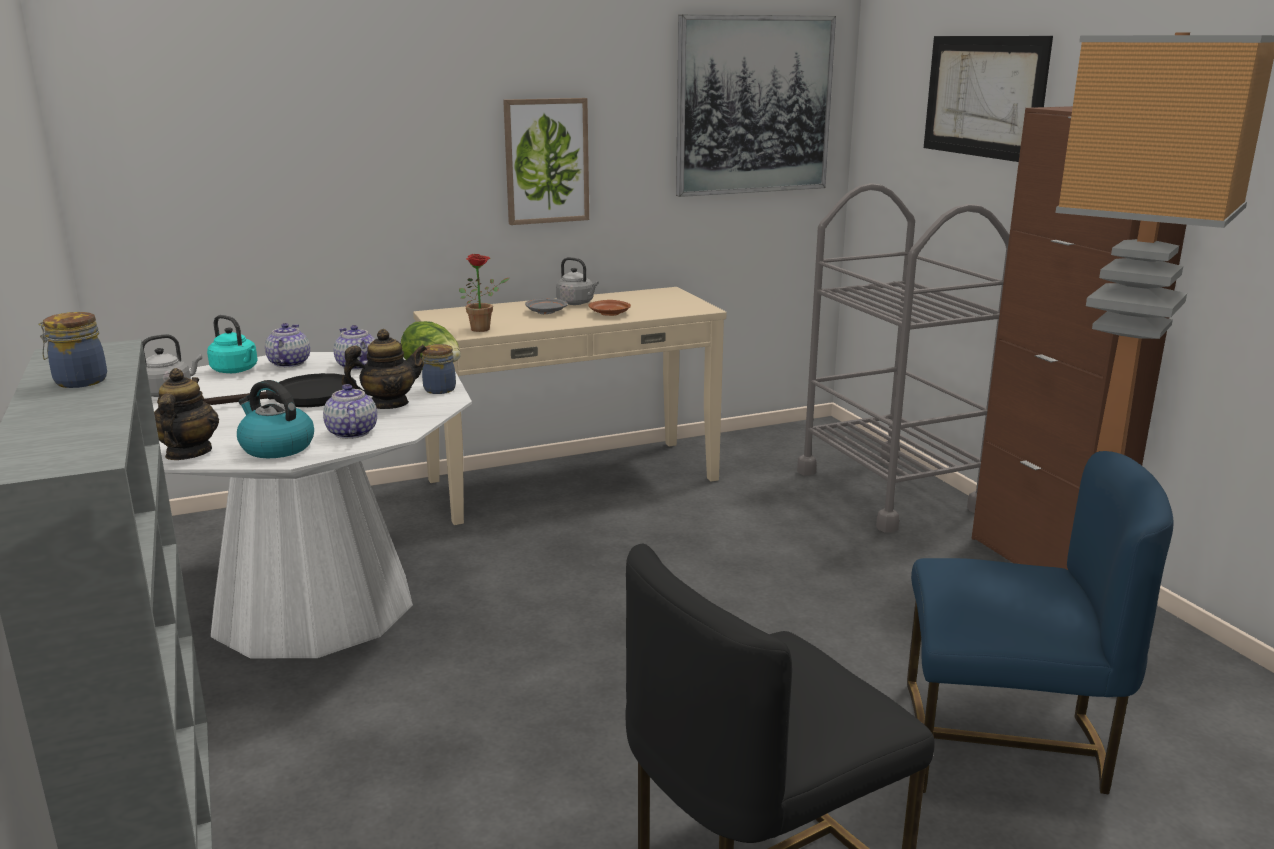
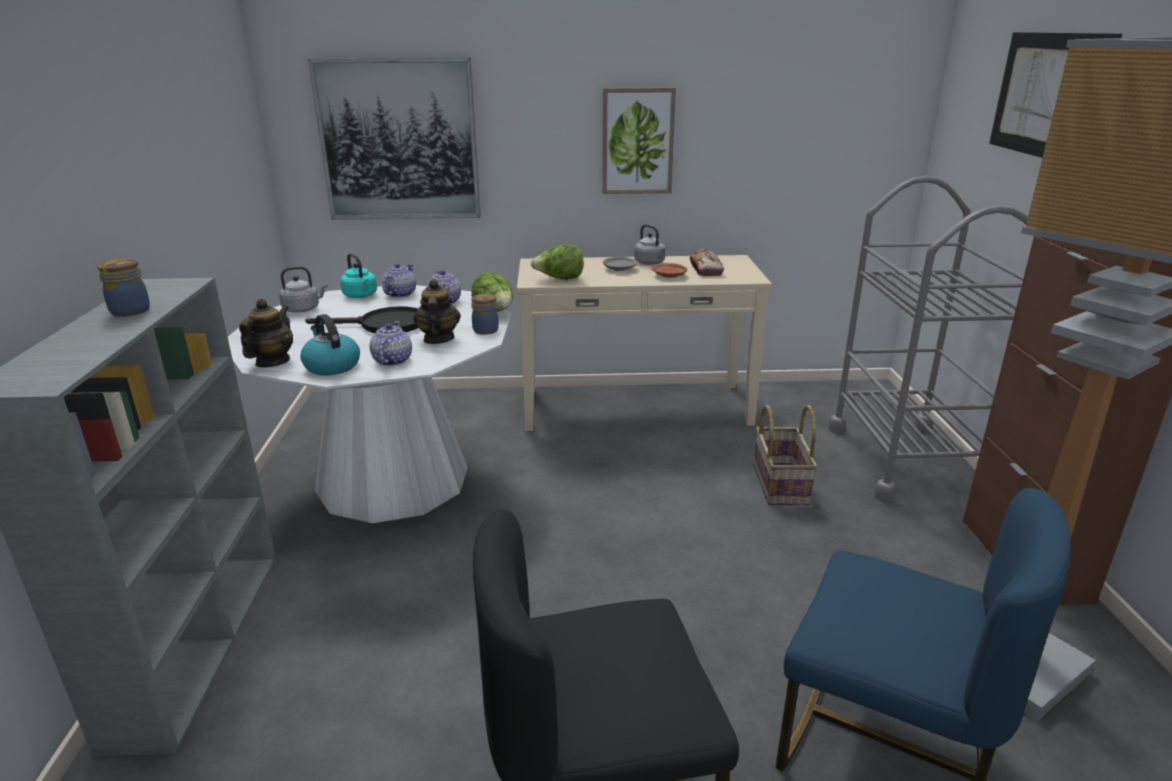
camera: 20 degrees right, 5 degrees up
(388, 404) = (438, 339): teapot -> teapot turned 90 degrees counterclockwise
(484, 328) = (559, 279): potted plant -> lettuce
(645, 304) = (705, 269): none -> bread
(753, 105) = (835, 97): picture -> picture (399, 140)
(777, 534) = (779, 484): none -> basket

